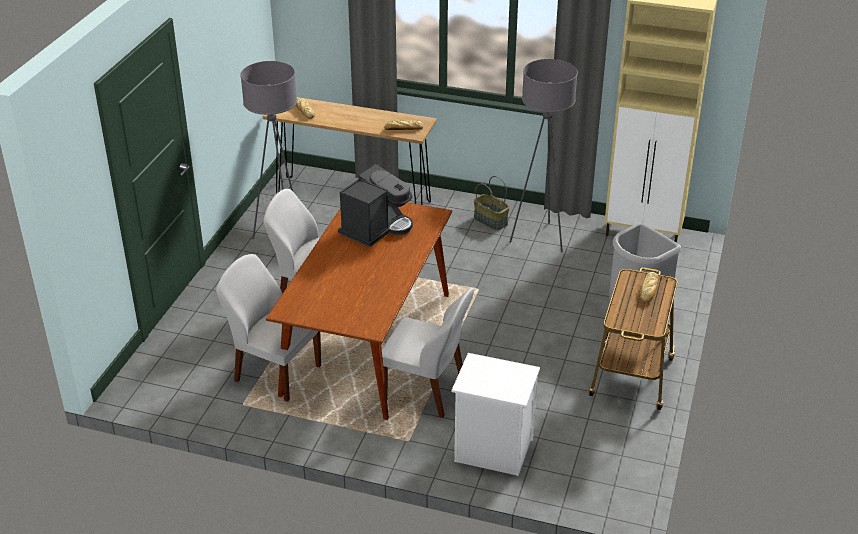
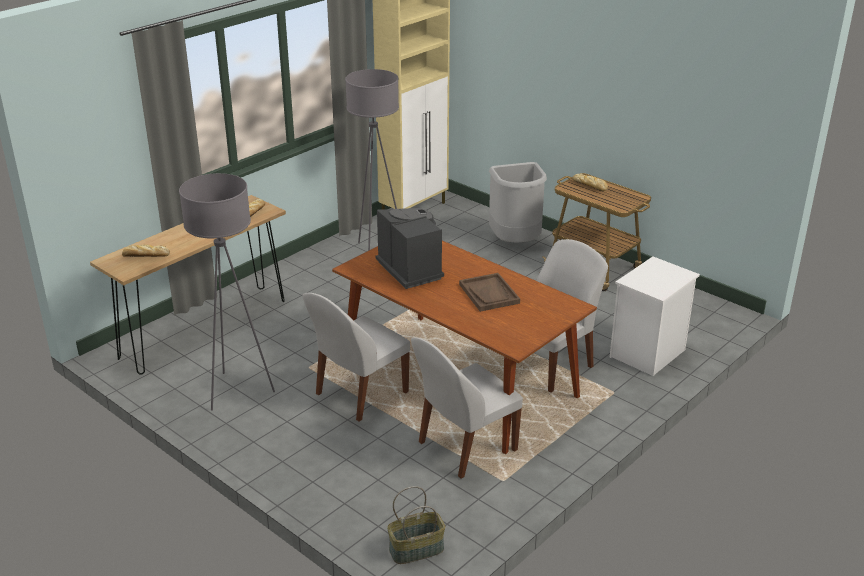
camera: 65 degrees left, 5 degrees down
(363, 278) = (489, 294): none -> brown tray
(491, 221) = (326, 267): basket -> basket (416, 549)

